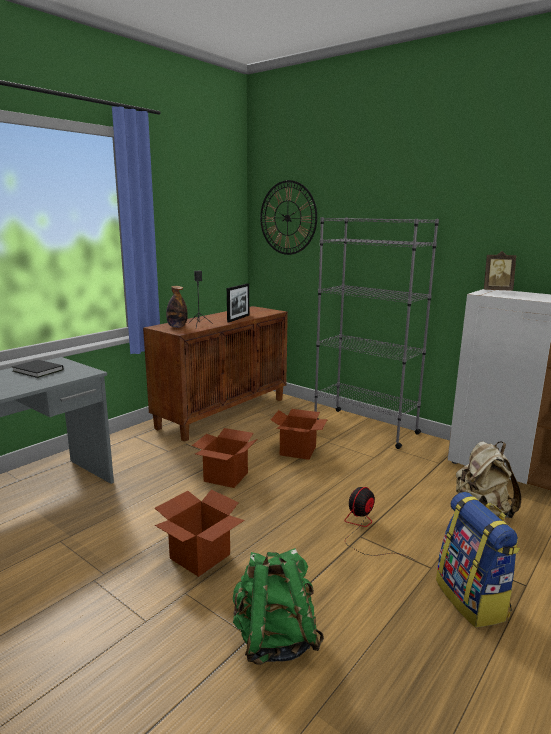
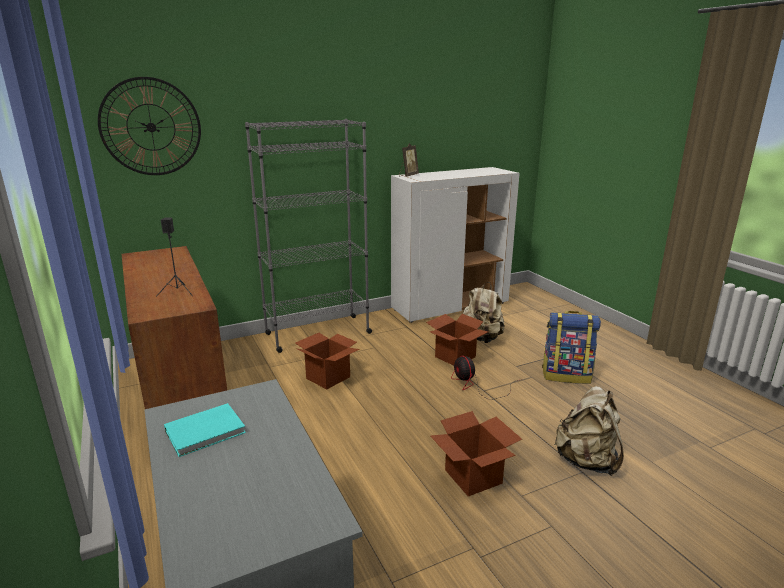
camera: 65 degrees left, 5 degrees up
(38, 371) = (207, 431): black book -> turquoise book
(177, 327) = (166, 304): bottle -> none
(226, 477) = (342, 431): cardboard box -> cardboard box (455, 356)
(238, 318) = (180, 270): picture frame -> none
(274, 640) = (586, 461): green backpack -> beige backpack

